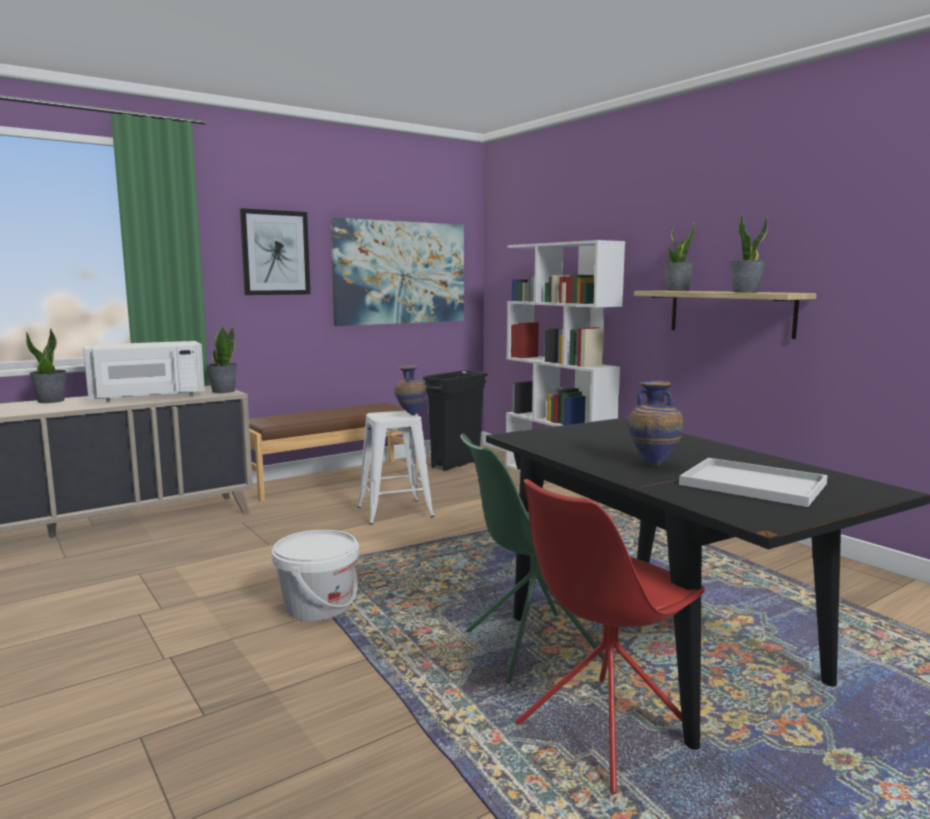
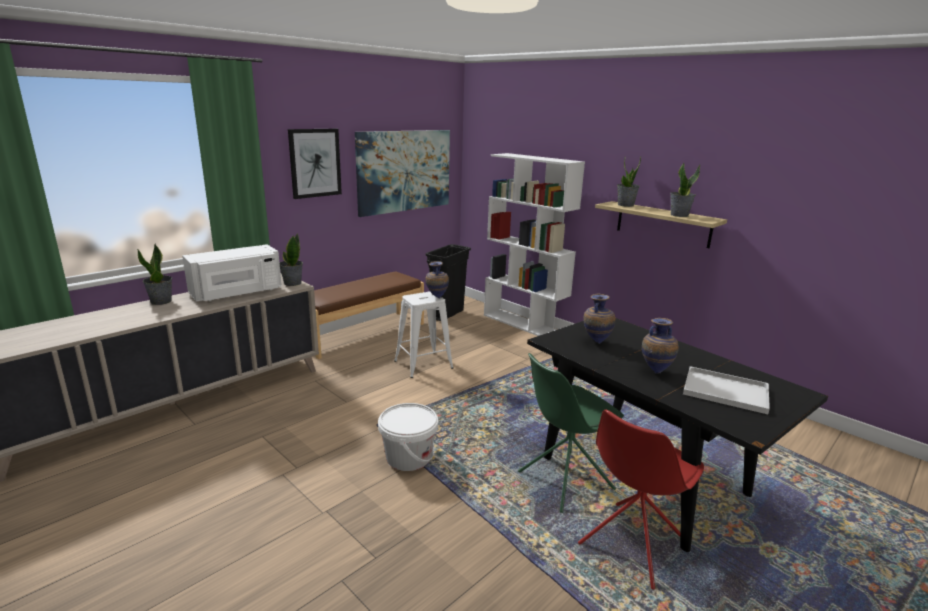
camera: 10 degrees left, 10 degrees up
(585, 439) = (596, 342): none -> vase

